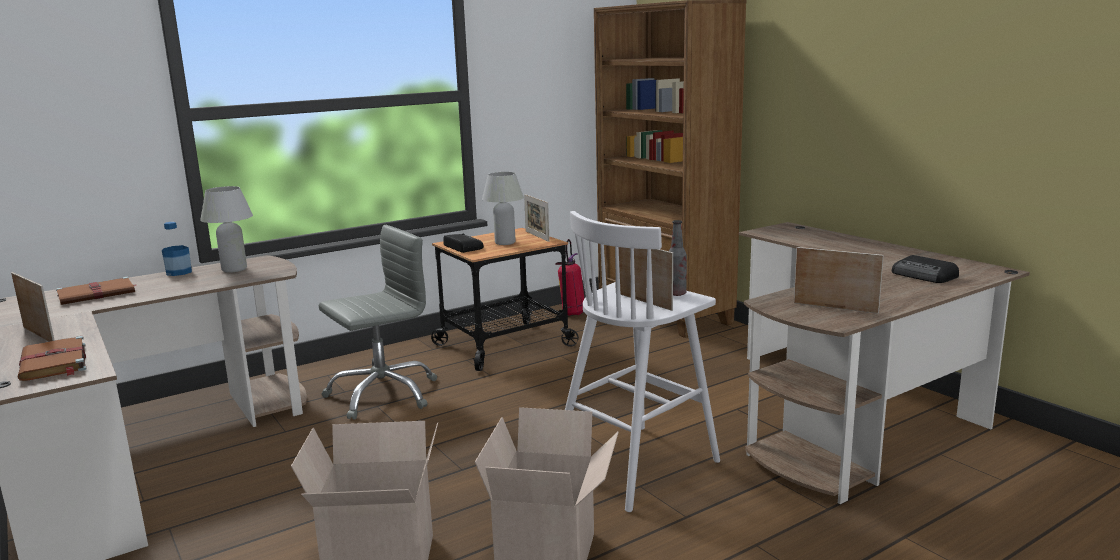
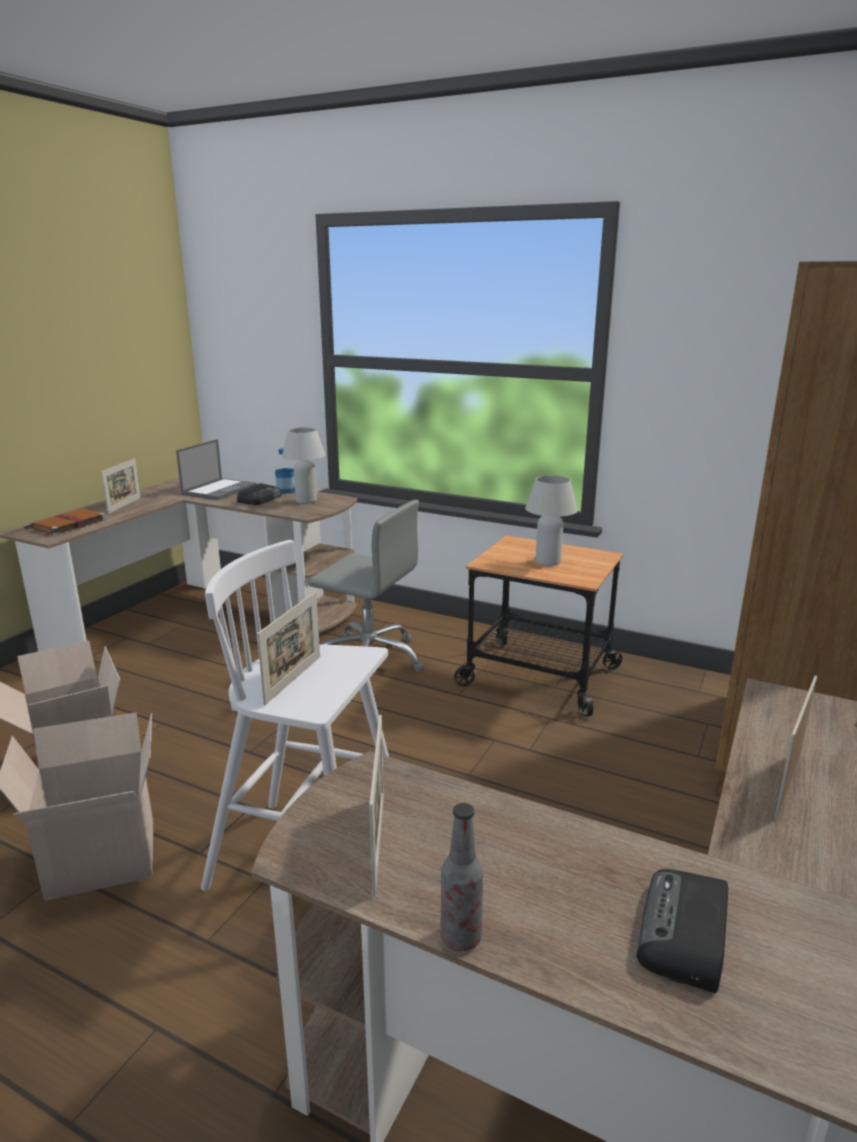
camera: 60 degrees right, 5 degrees up
(98, 294) = (220, 489): brown book -> laptop
(462, 247) = (506, 550): radio -> radio (260, 499)
(537, 236) = (596, 569): picture frame -> picture frame (788, 783)
(572, 313) = (680, 685): fire extinguisher -> none
(676, 293) = (325, 692): bottle -> bottle (460, 937)

